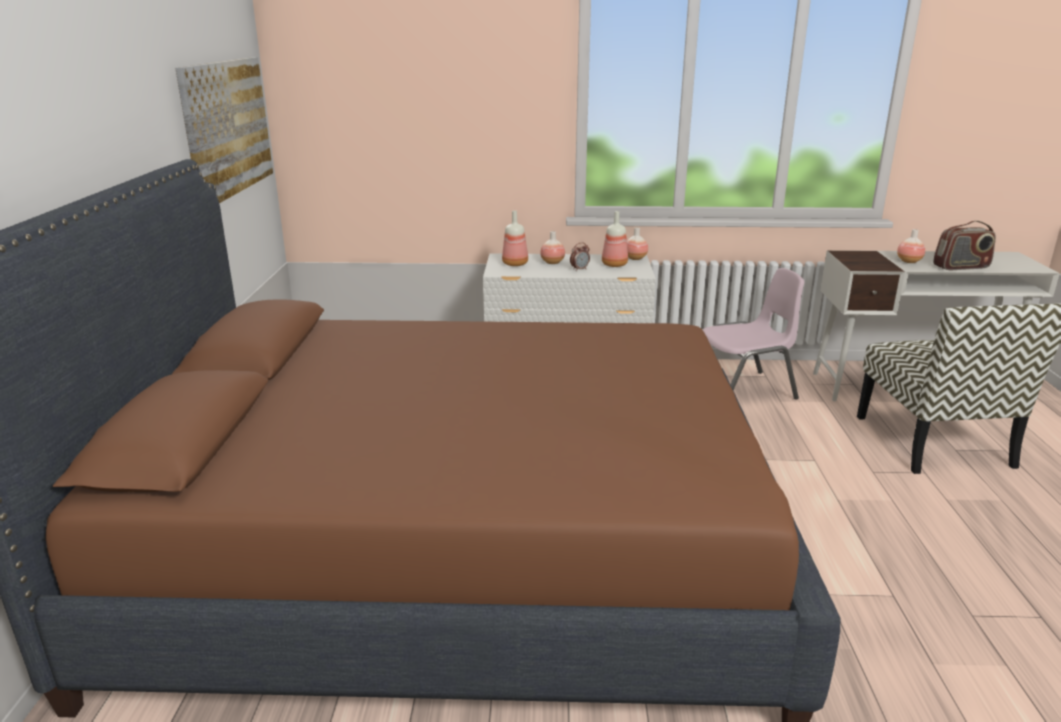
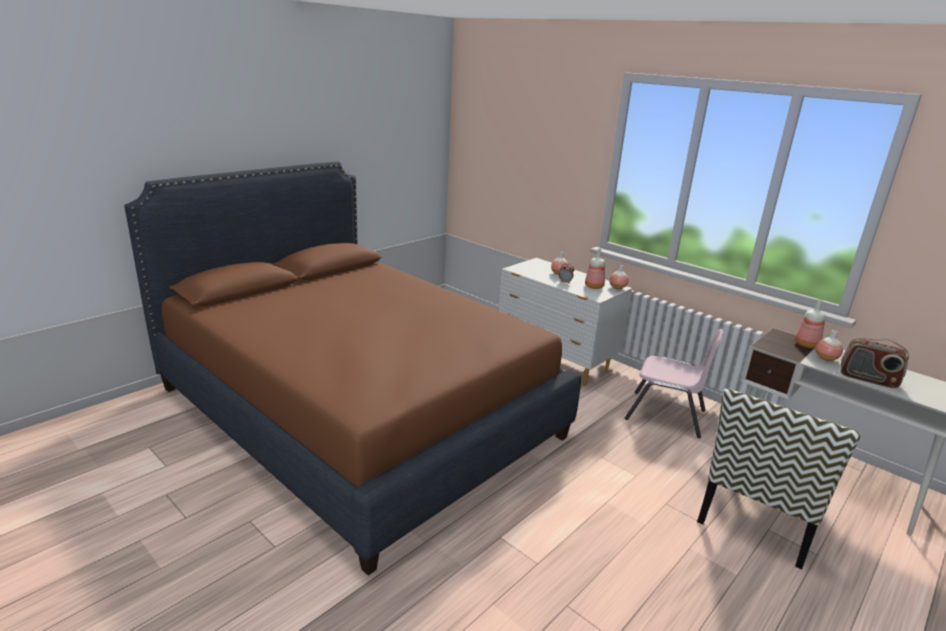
camera: 40 degrees right, 0 degrees up
(228, 128) = (400, 148): picture -> none
(515, 264) = (536, 267): bottle -> bottle (807, 344)

